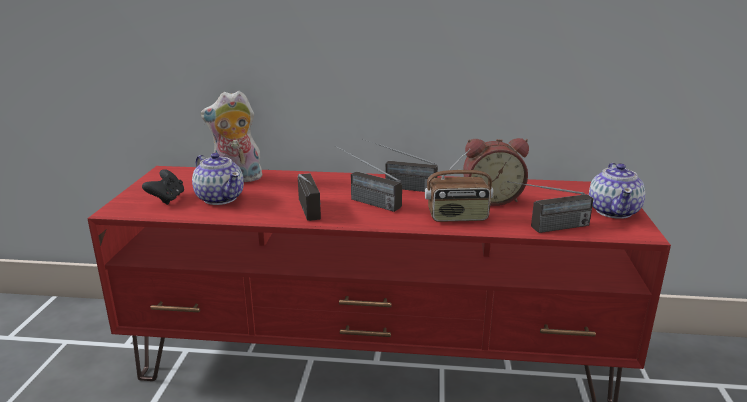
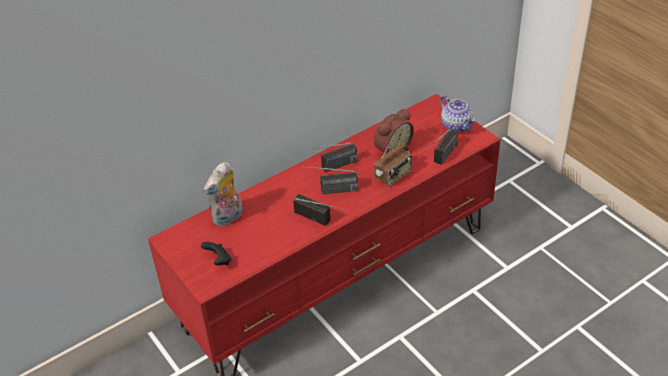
camera: 40 degrees left, 20 degrees up
(220, 198) = (248, 240): teapot -> none

